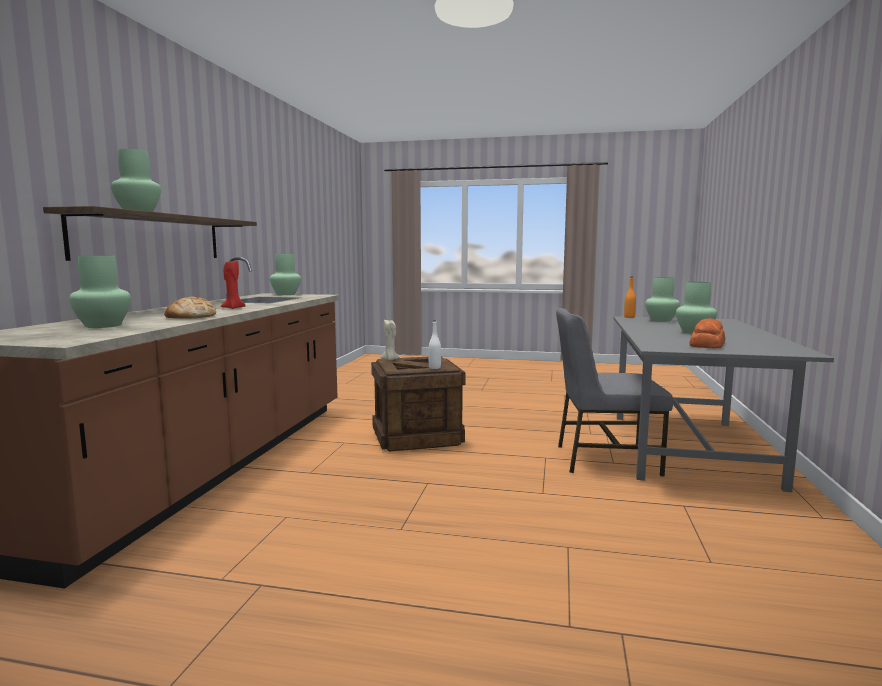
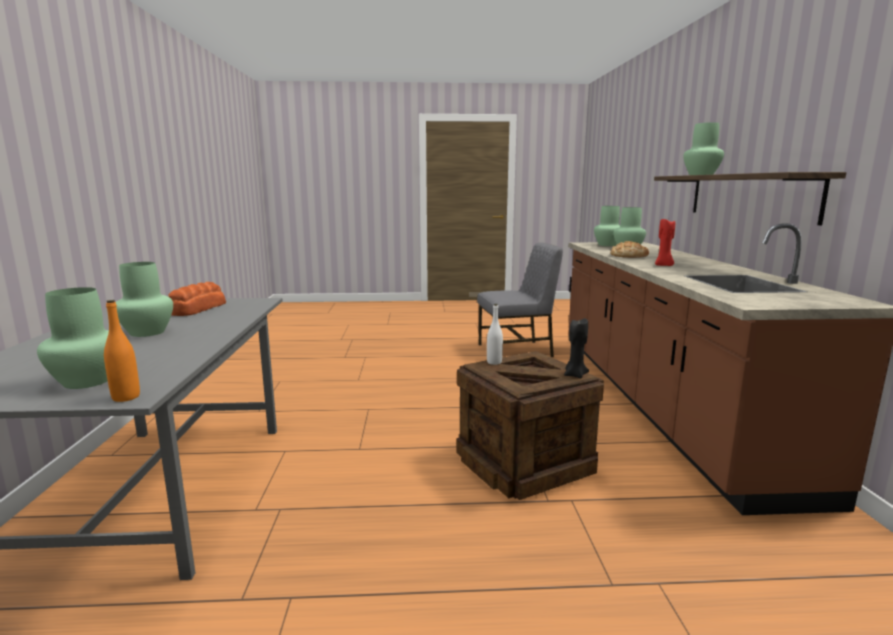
camera: 165 degrees right, 5 degrees up
(285, 294) = (822, 302): green vase -> green vase (607, 245)
(390, 359) = (575, 375): beige candle -> black candle
(604, 459) = (291, 454): grey chair -> grey chair (516, 351)

